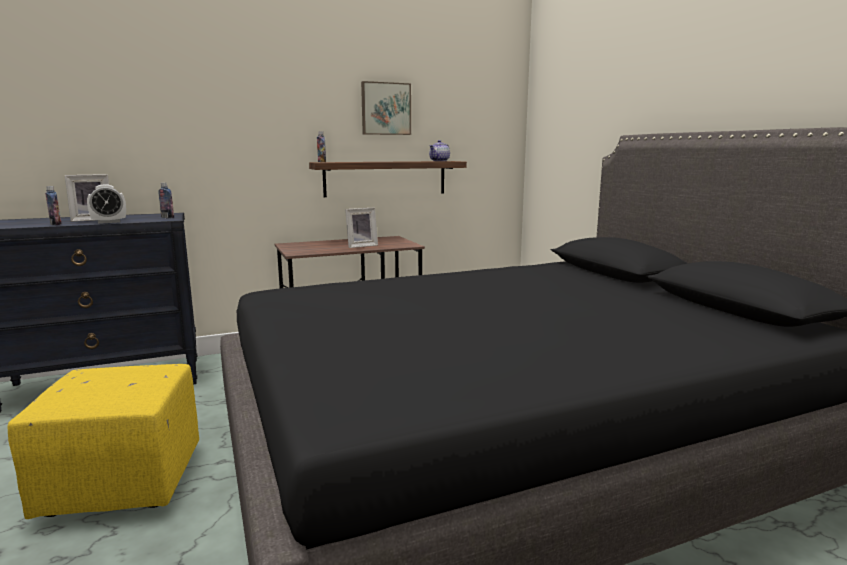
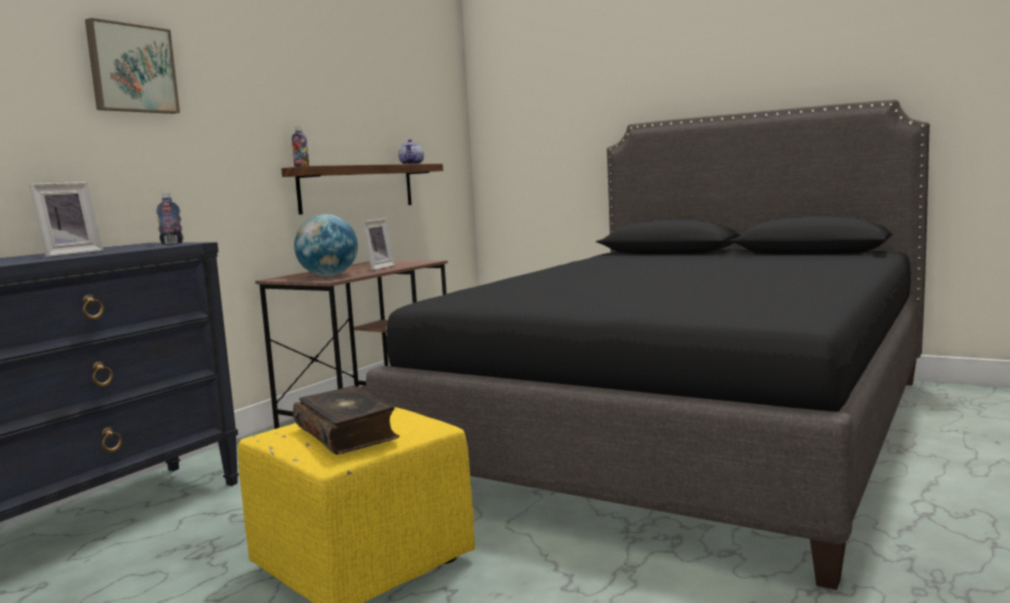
camera: 35 degrees left, 5 degrees down
(56, 224) = (47, 259): bottle -> none
(87, 390) = (347, 433): none -> book
(109, 222) = (119, 251): alarm clock -> none
(310, 248) = (328, 276): none -> globe
(385, 109) = (351, 101): picture -> picture (131, 69)

